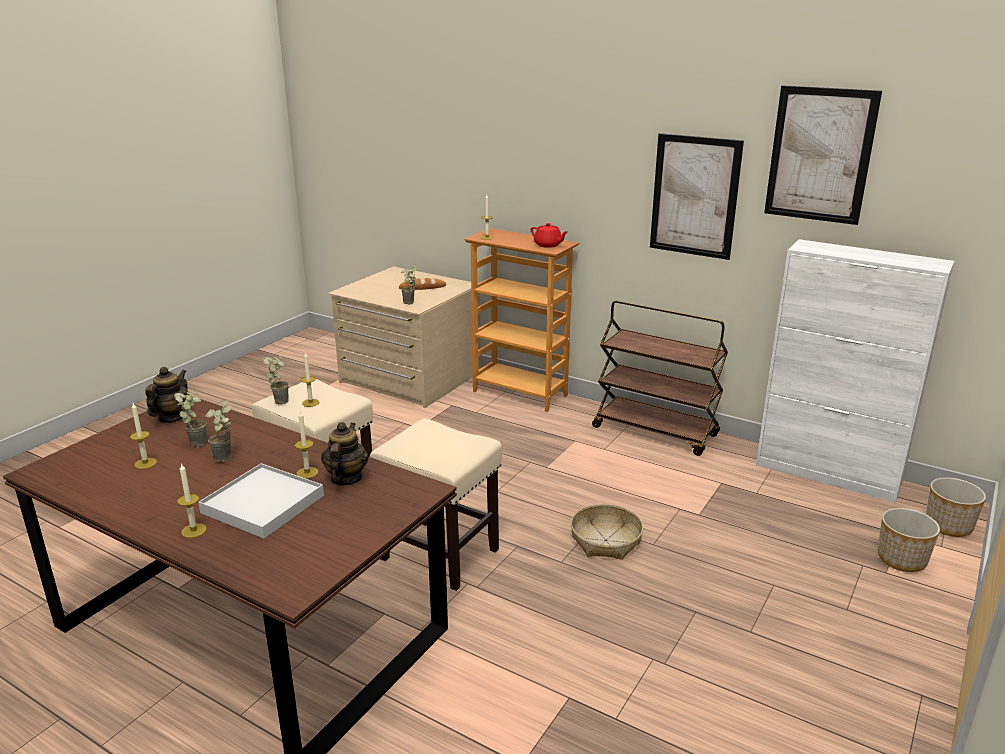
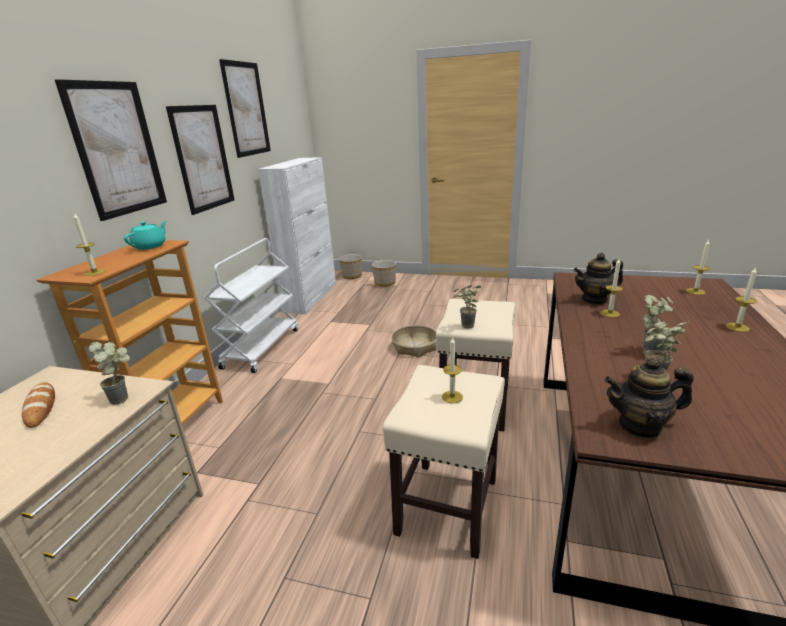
camera: 105 degrees left, 0 degrees up
(145, 463) = (729, 393): candle -> candle (695, 291)
(263, 504) = (668, 315): white tray -> none
(280, 400) = (464, 418): potted plant -> potted plant (465, 327)
(548, 245) = (150, 246): red teapot -> turquoise teapot
(586, 162) = (117, 149): none -> picture
(656, 431) = (261, 347): brown cart -> white cart

